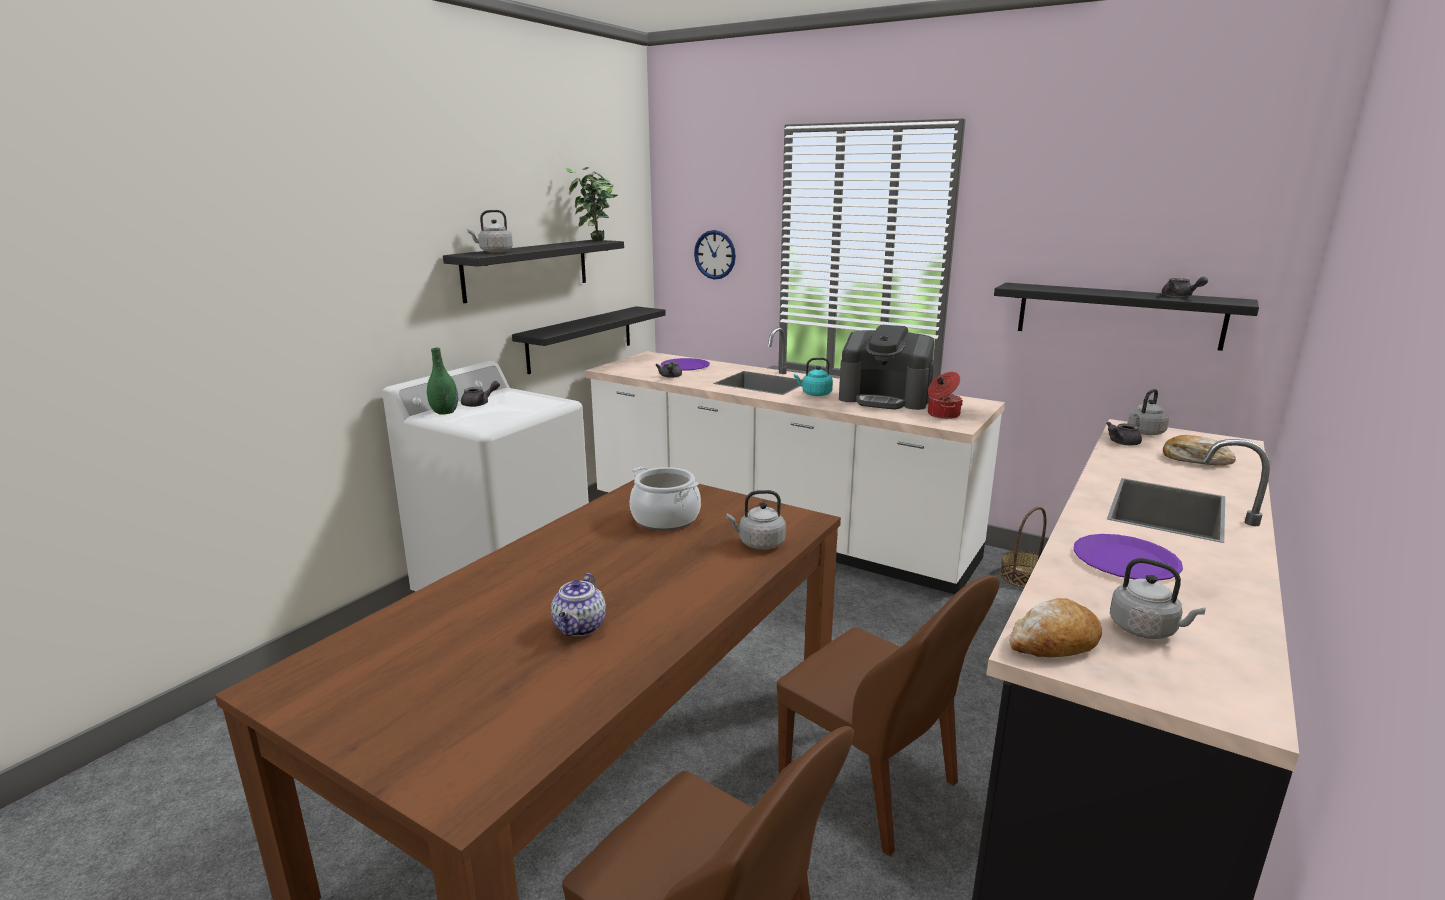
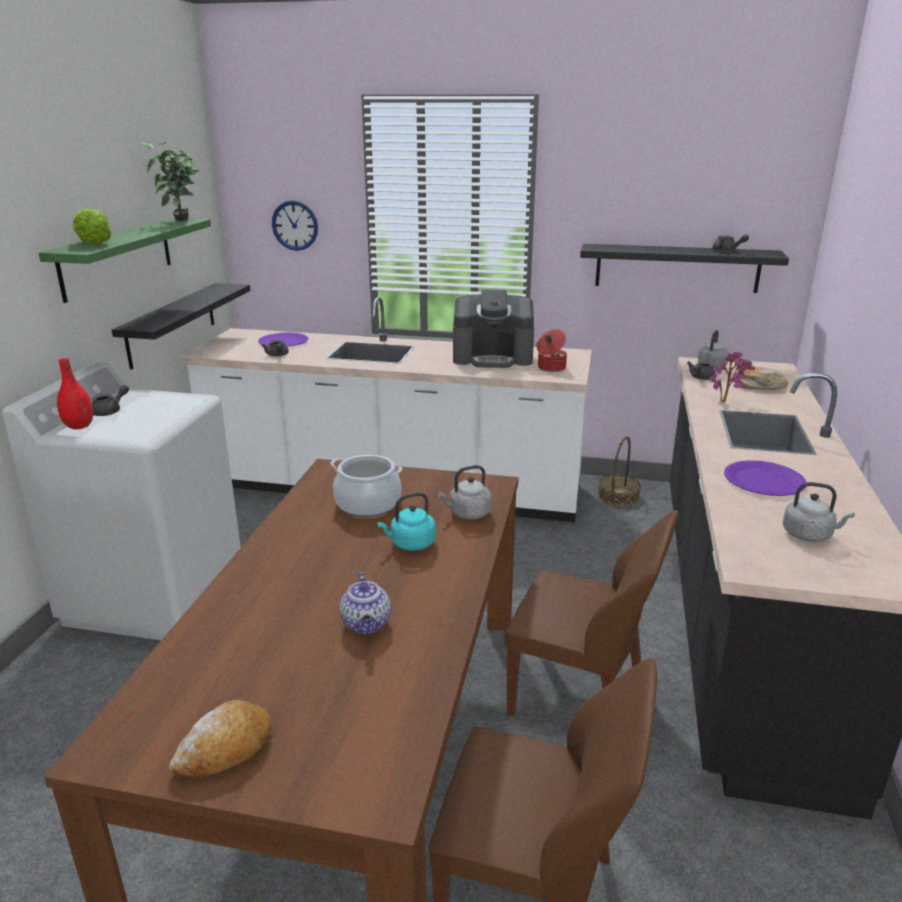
camera: 20 degrees left, 5 degrees up
(444, 412) = (79, 426): green vase -> red vase
(494, 252) = (93, 244): grey kettle -> lettuce
(527, 269) = (117, 257): black shelf -> green shelf
(815, 394) = (429, 359): turquoise kettle -> turquoise kettle (410, 544)
(1053, 642) = (758, 558): bread -> bread (225, 749)
(1137, 471) = (726, 402): none -> potted plant

